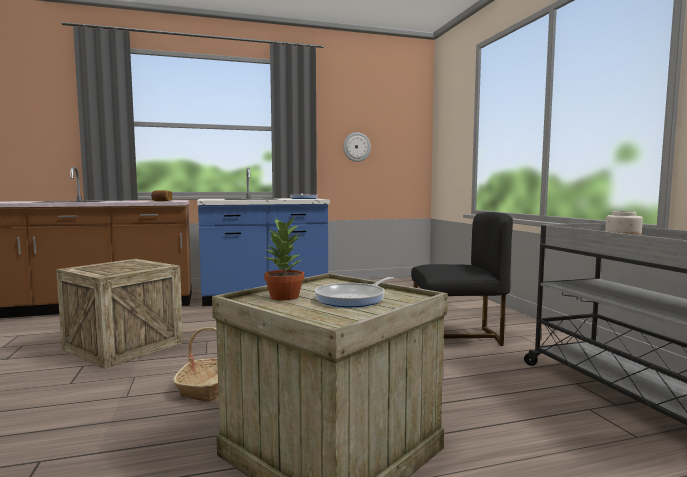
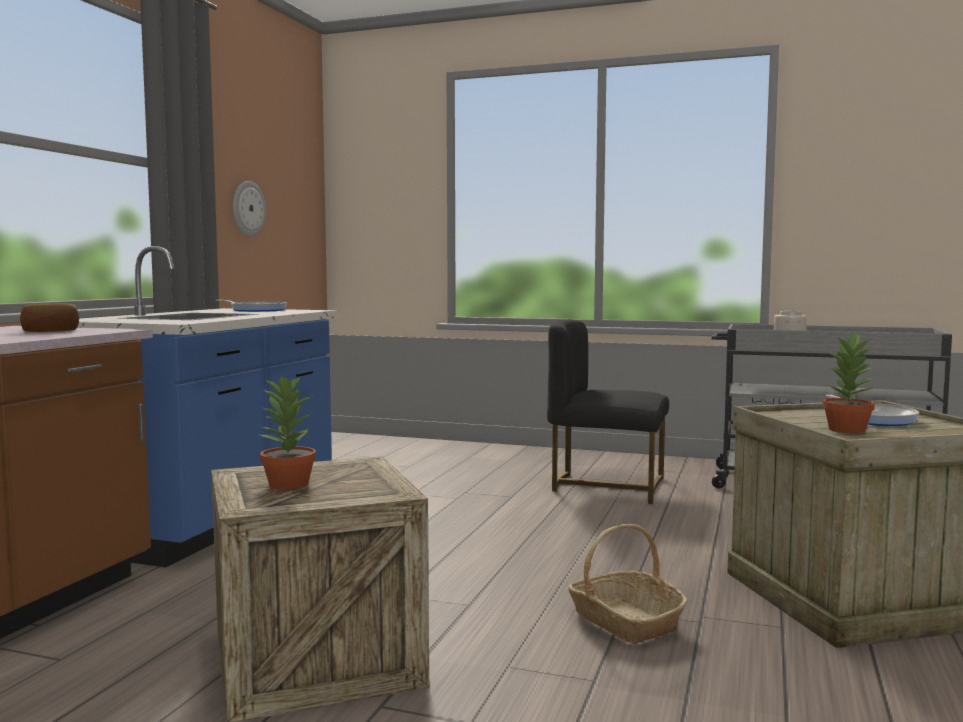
camera: 55 degrees left, 0 degrees up
(113, 266) = (287, 484): none -> potted plant
(457, 338) = (607, 486): black chair -> black chair turned 105 degrees counterclockwise

